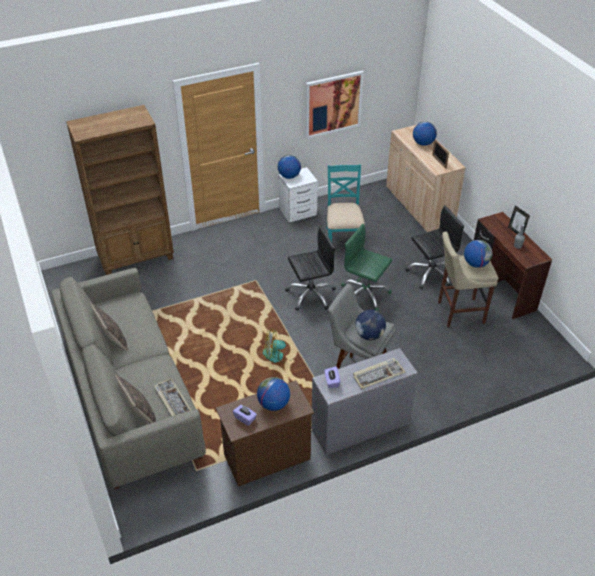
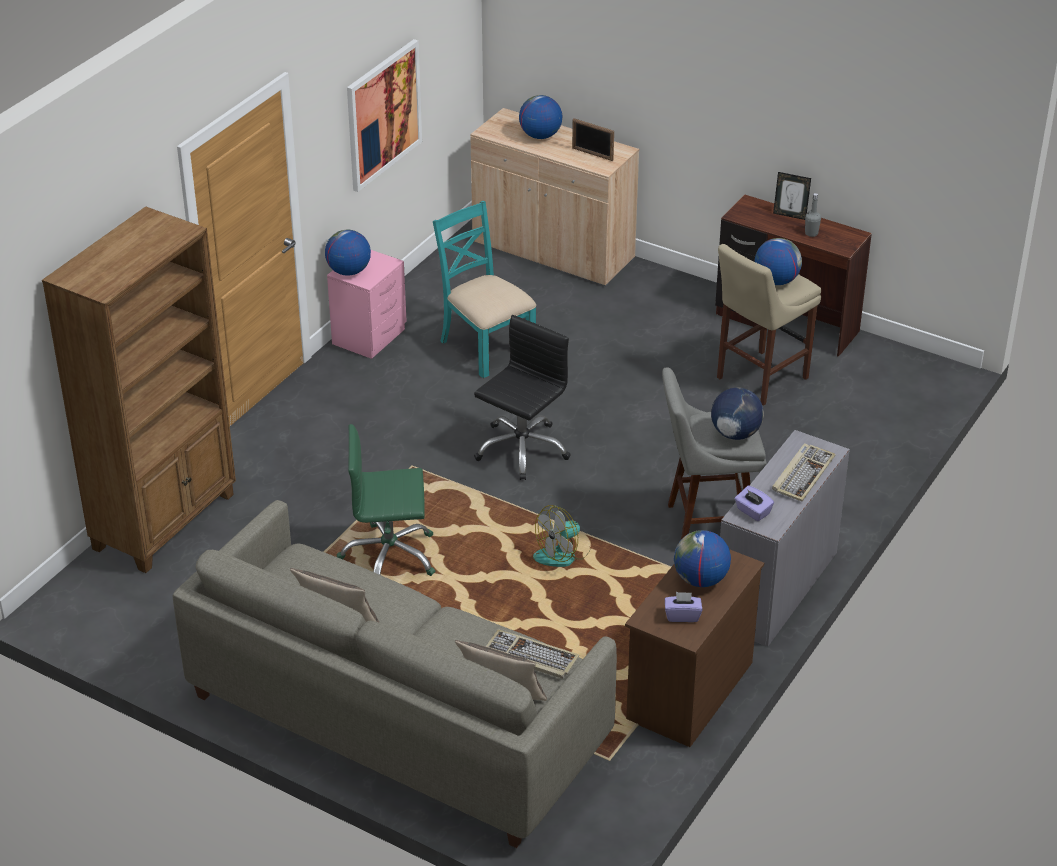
camera: 35 degrees left, 5 degrees down
(299, 212) = (371, 336): white nightstand -> pink nightstand
(364, 294) = (601, 413): green office chair -> green office chair (389, 557)
(431, 273) = (668, 342): black office chair -> none

